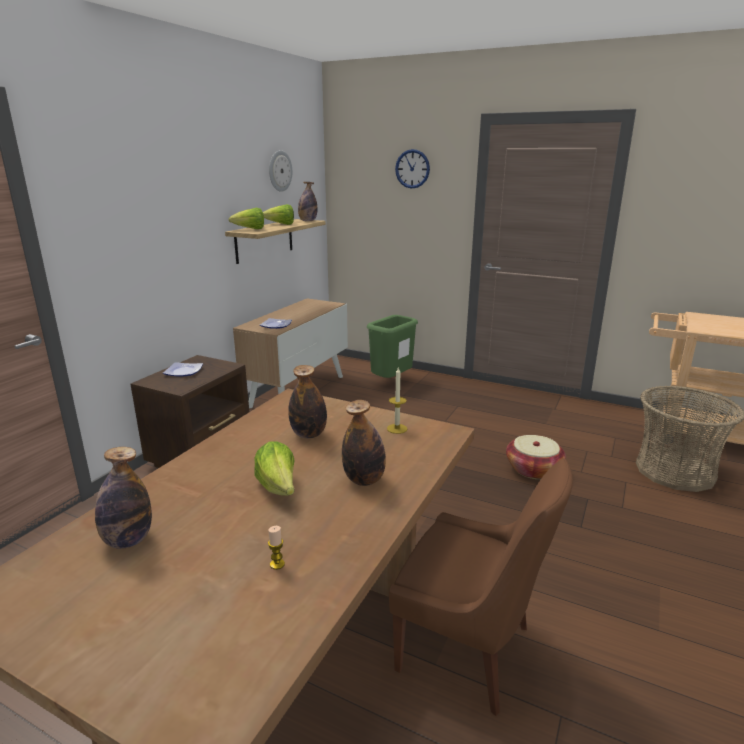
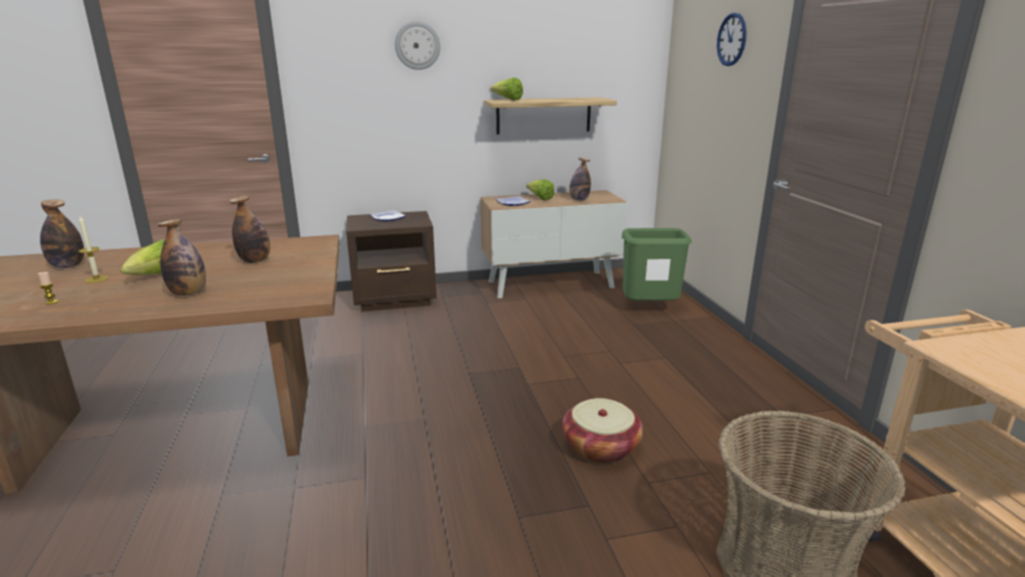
camera: 50 degrees right, 0 degrees up
(279, 171) = (579, 41): wall clock -> wall clock (417, 45)
(281, 224) = (554, 99): lettuce -> lettuce (540, 198)
(308, 221) = (596, 99): bottle -> bottle (579, 200)
(397, 428) = (296, 280): candle -> candle (97, 279)
(469, 650) = (248, 508): brown chair -> none

